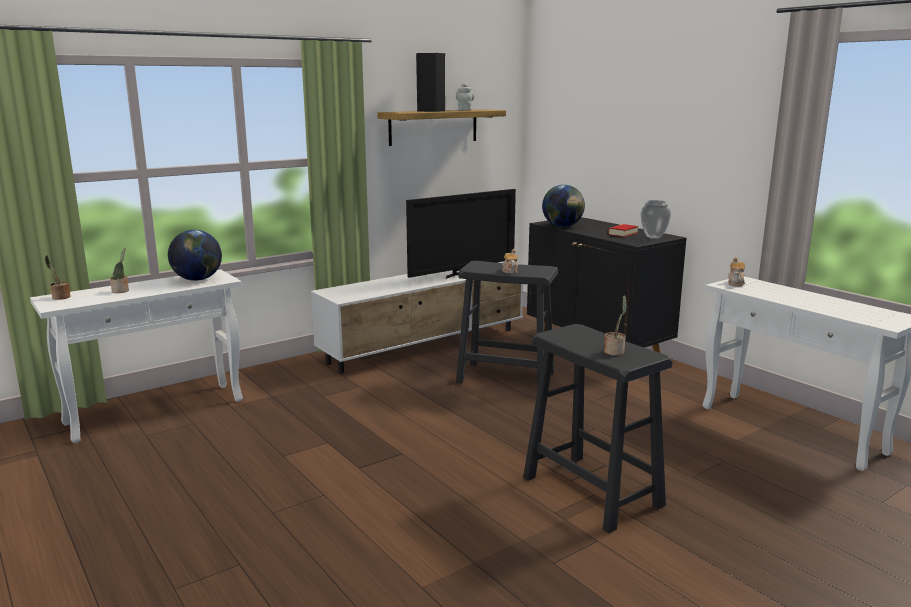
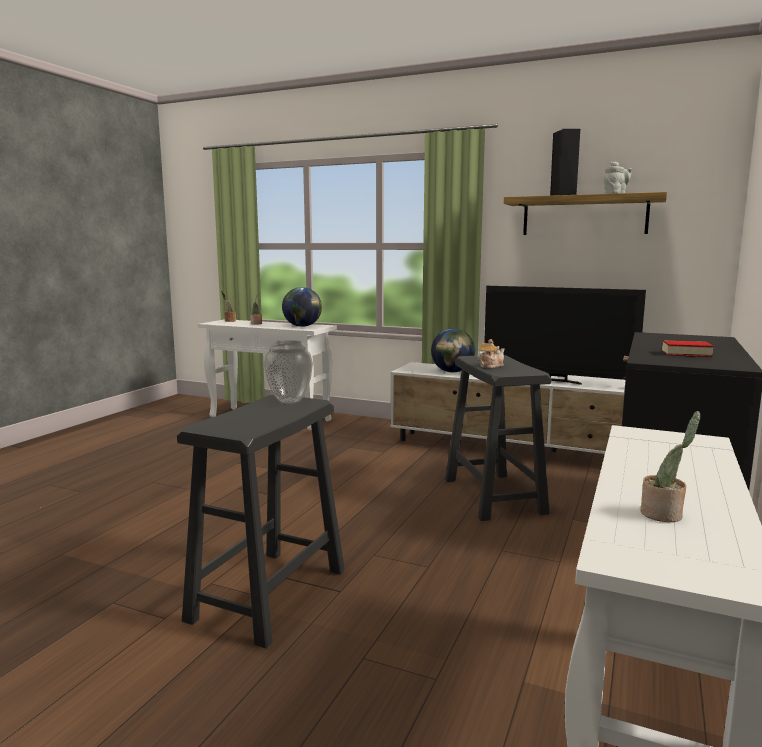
camera: 60 degrees right, 5 degrees down
(562, 226) = (652, 338): globe -> globe (452, 372)
(615, 351) = (243, 420): potted plant -> potted plant (664, 514)
(653, 237) = (706, 362): vase -> vase (289, 401)
(736, 283) = (664, 437): teapot -> none

